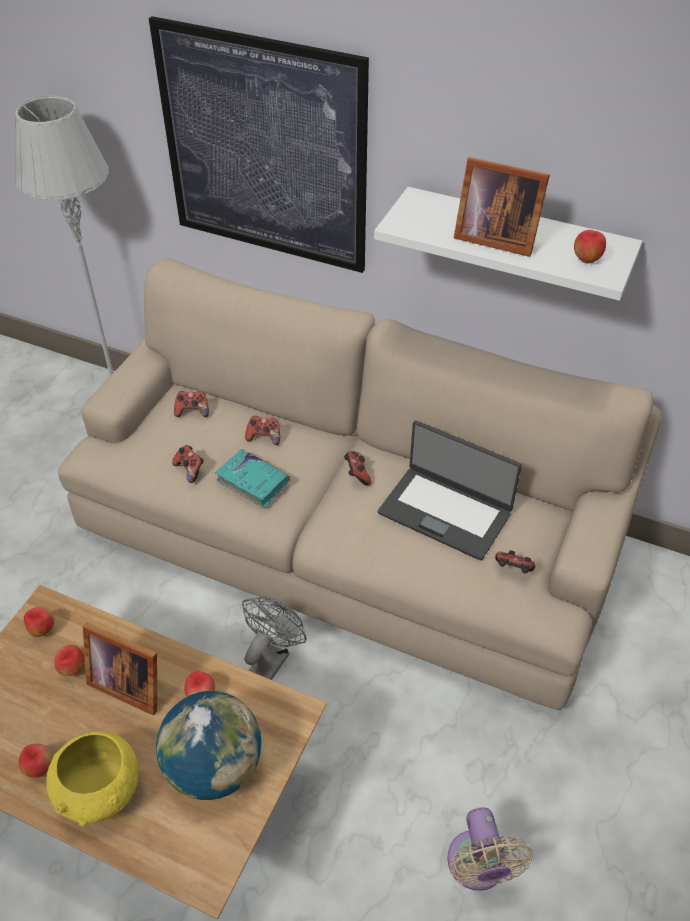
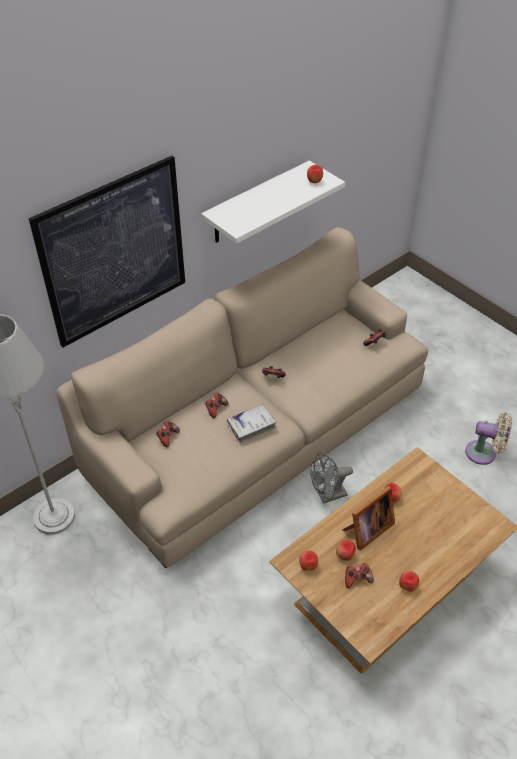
camera: 65 degrees left, 0 degrees up
(102, 794) = (434, 559): yellow bowl -> none
(190, 470) = (221, 453): game controller -> game controller (357, 579)
(214, 767) = (437, 505): globe -> none
(253, 482) = (251, 426): turquoise book -> white book
(271, 659) = (327, 495): grey fan -> grey fan turned 75 degrees counterclockwise
(445, 511) = (322, 352): laptop -> none
(493, 237) = (274, 201): picture frame -> none

